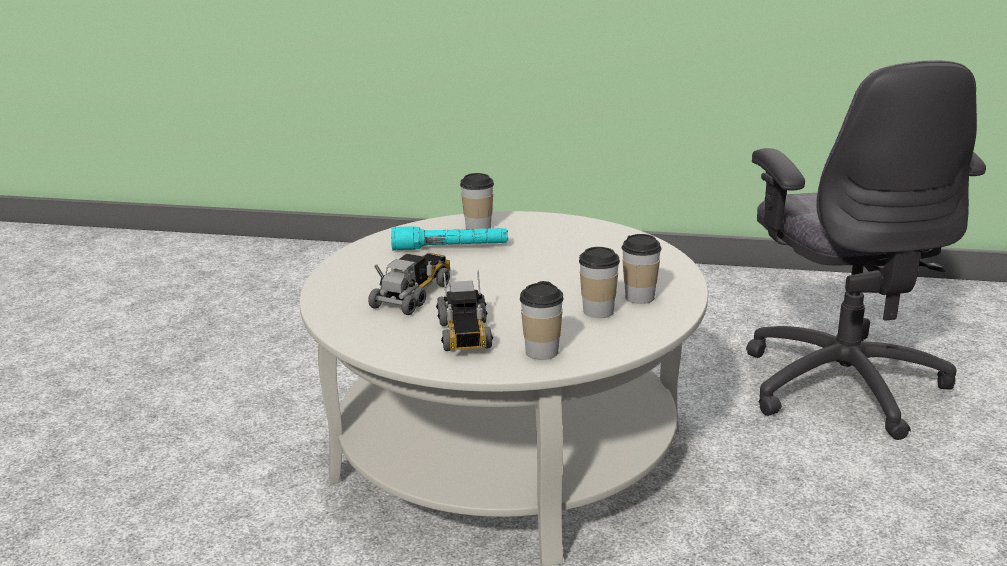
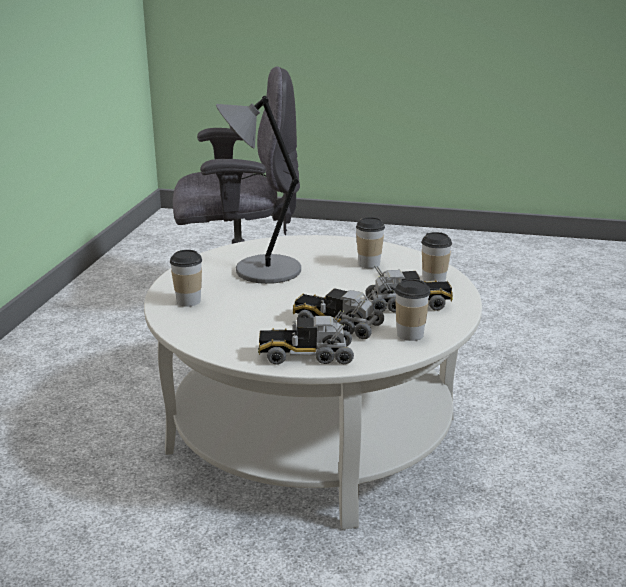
camera: 90 degrees left, 0 degrees up
(345, 282) = (305, 355): none -> toy truck
(450, 247) = (234, 312): turquoise flashlight -> none
(564, 255) = (264, 271): none -> grey table lamp
(639, 297) = (346, 252): cup -> cup (410, 334)

